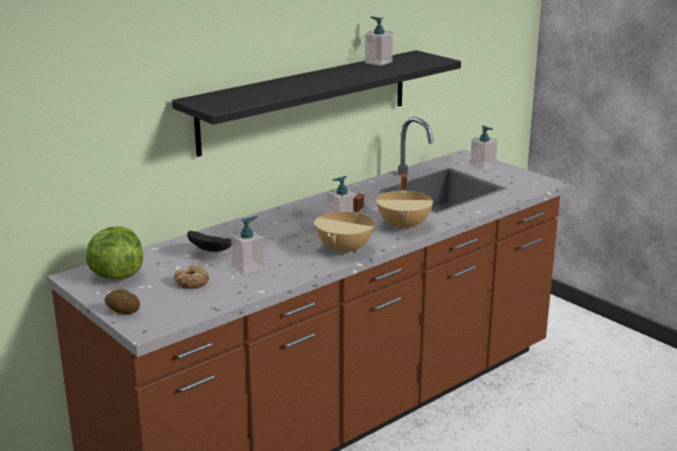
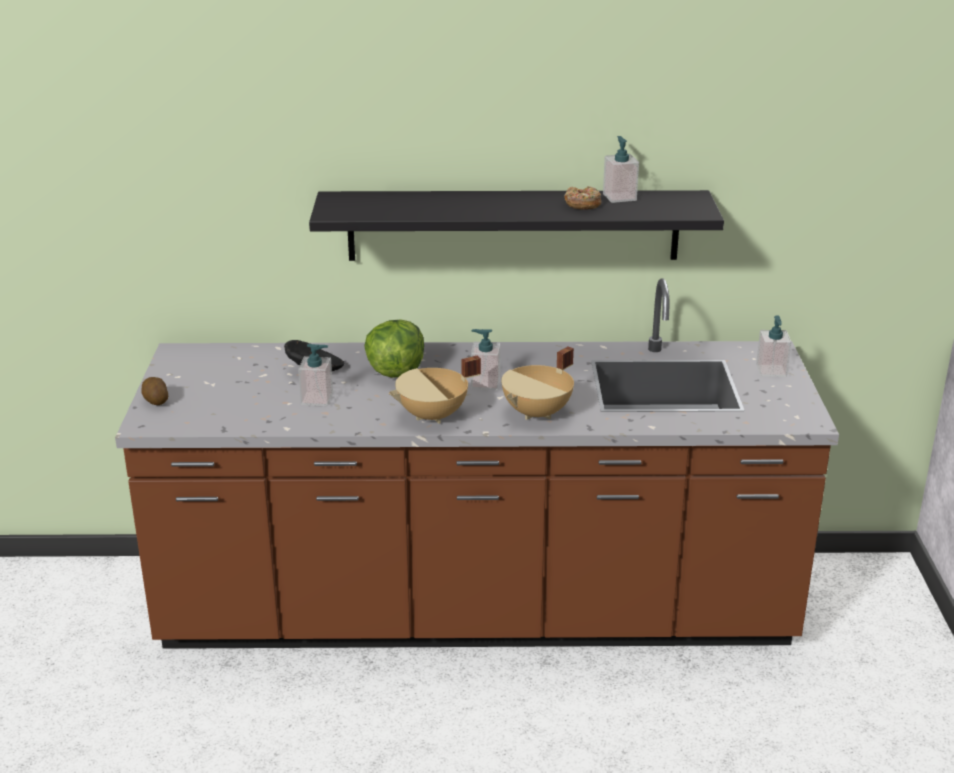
camera: 40 degrees right, 5 degrees up
(116, 276) = (205, 363): lettuce -> lettuce (395, 372)
(192, 282) = (248, 395): donut -> donut (582, 204)

